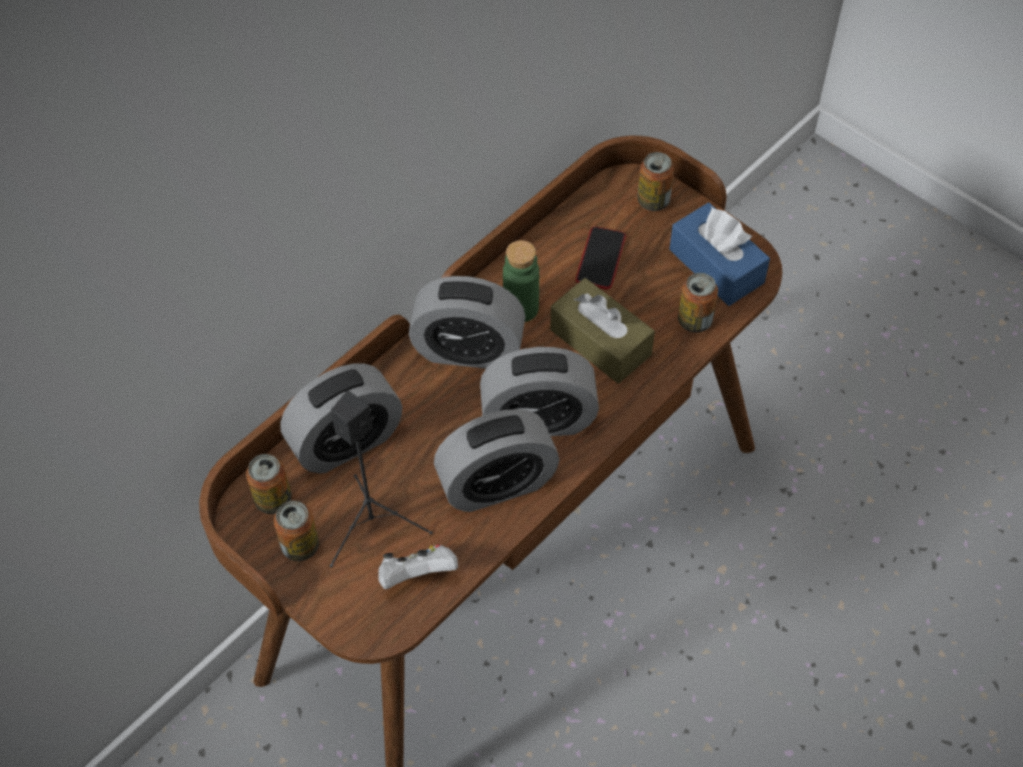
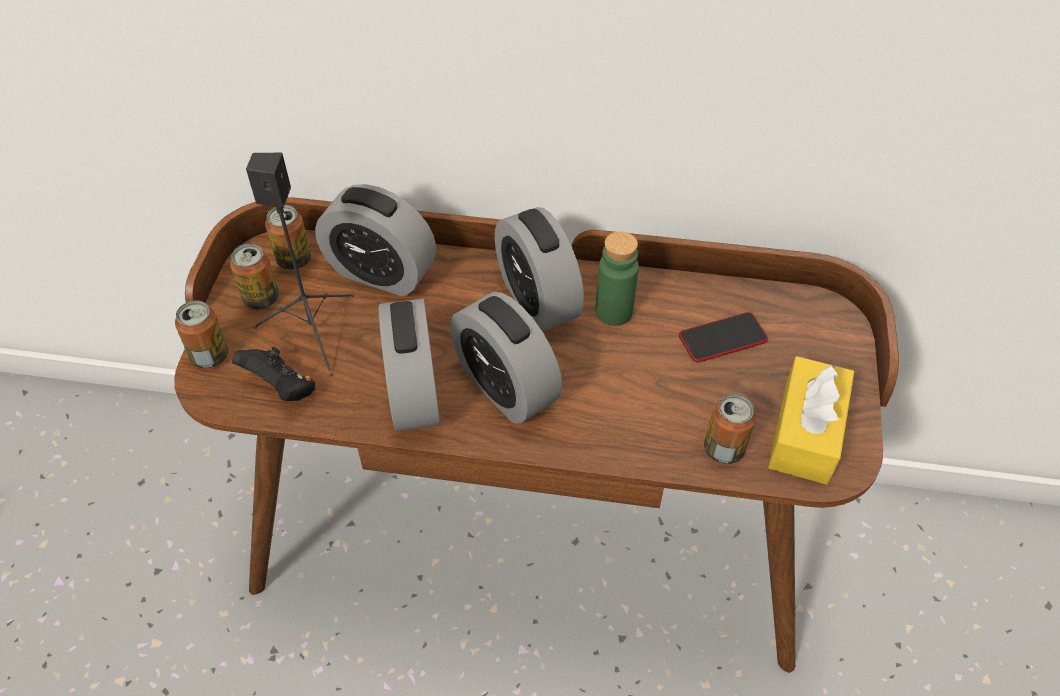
camera: 55 degrees right, 5 degrees down
(417, 575) = (281, 388): white game controller -> black game controller
(497, 484) = (414, 393): alarm clock -> alarm clock turned 135 degrees counterclockwise
(600, 342) = (630, 387): brown tissue box -> none
(653, 201) = (829, 342): can -> can (210, 356)
(716, 266) = (806, 432): blue tissue box -> yellow tissue box

